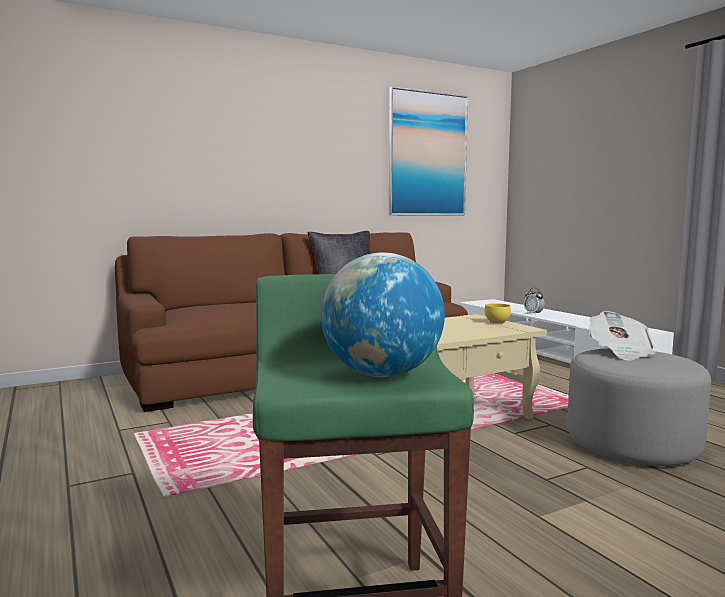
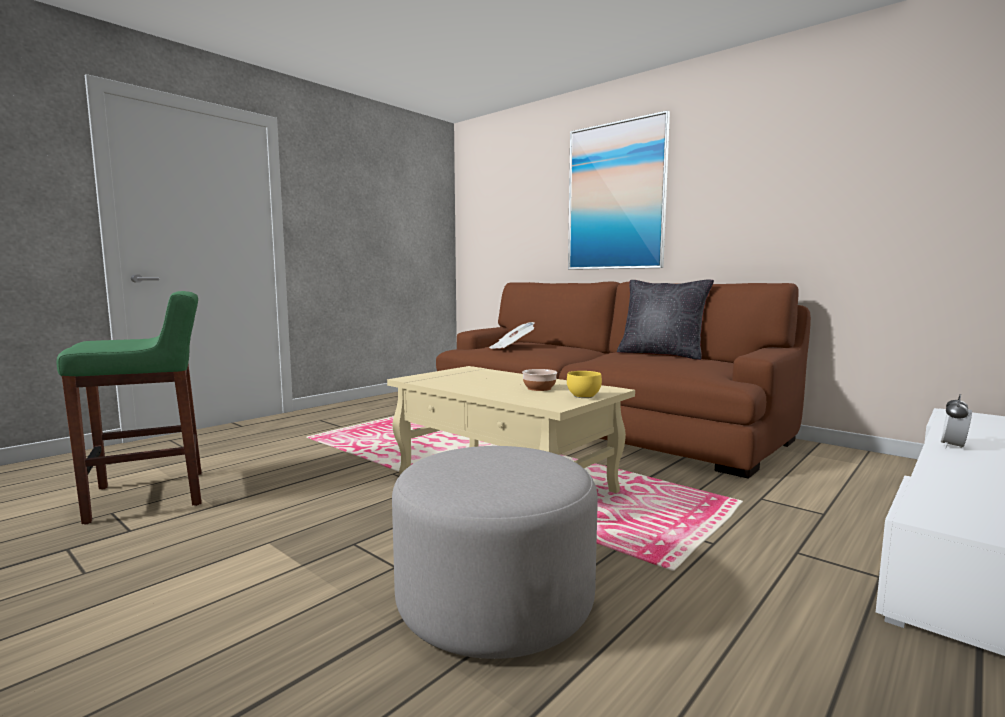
camera: 70 degrees right, 0 degrees up
(382, 375) = (105, 344): globe -> none
(427, 154) = (883, 159): picture -> picture (616, 197)
(460, 326) = (539, 388): none -> bowl
(620, 352) = (519, 458): newspaper -> newspaper (512, 348)

